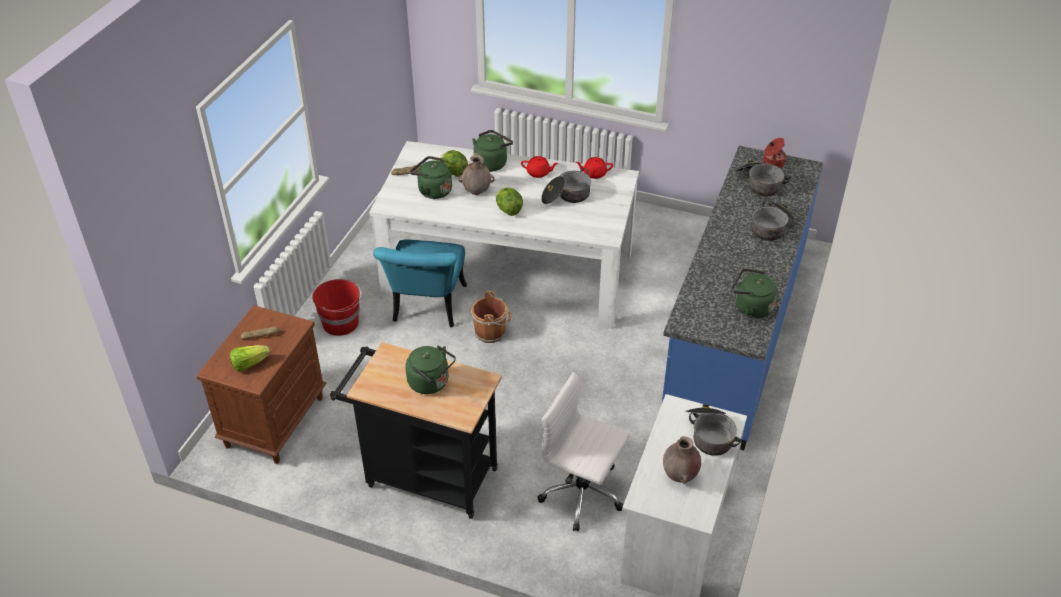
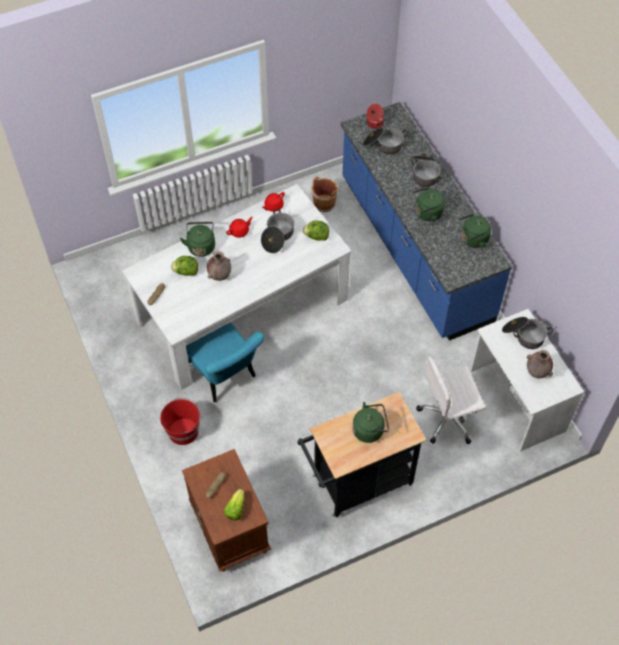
camera: 45 degrees left, 15 degrees up
(433, 191) = (191, 296): green kettle -> green kettle (427, 213)
(491, 332) = (282, 360): brown bucket -> brown bucket (325, 203)
(508, 210) = (256, 274): lettuce -> lettuce (316, 236)

